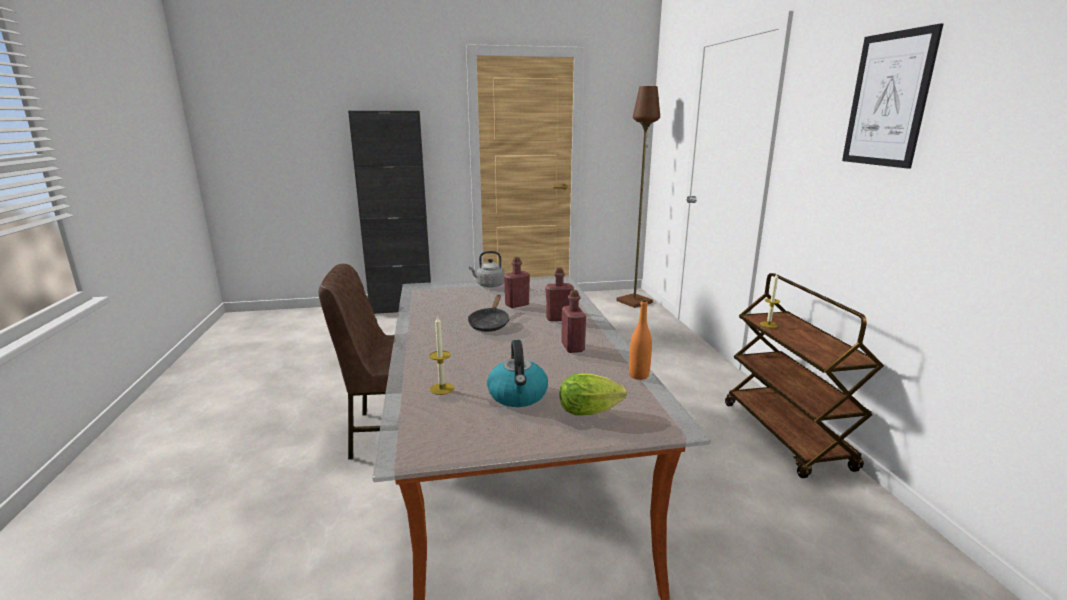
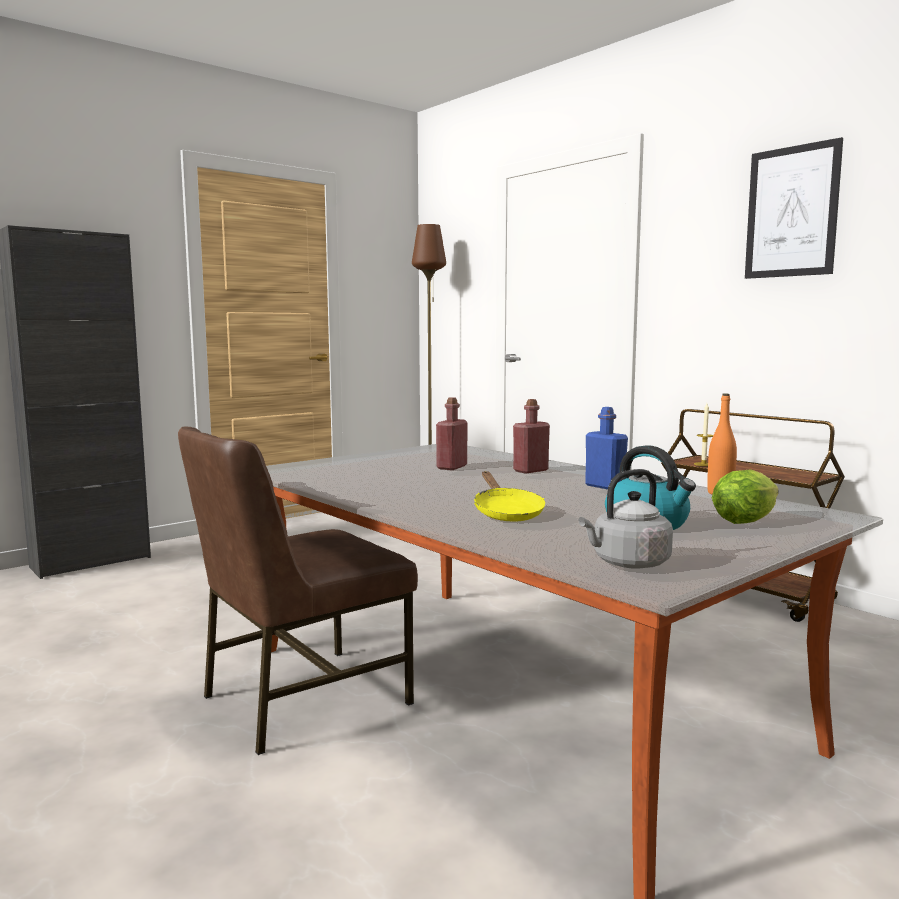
camera: 30 degrees left, 10 degrees down
(442, 388) = (550, 534): candle -> none
(458, 360) = (506, 513): none -> yellow frying pan
(489, 285) = (370, 458): grey kettle -> grey kettle (627, 563)
(489, 324) = (461, 483): black frying pan -> none
(572, 347) = (605, 486): red bottle -> blue bottle

